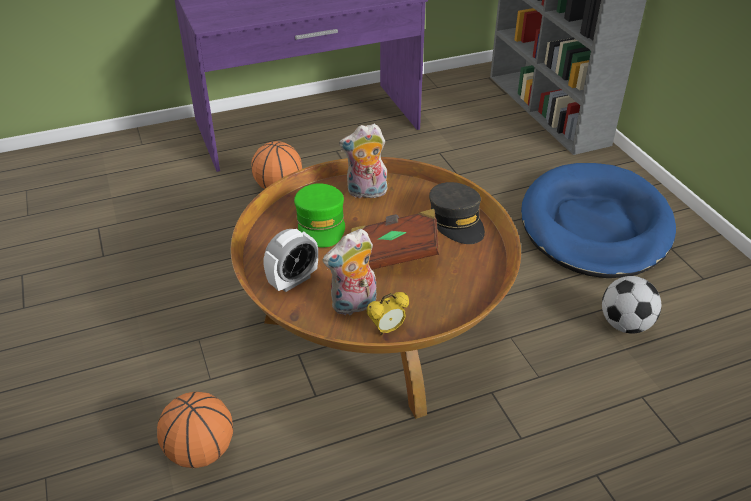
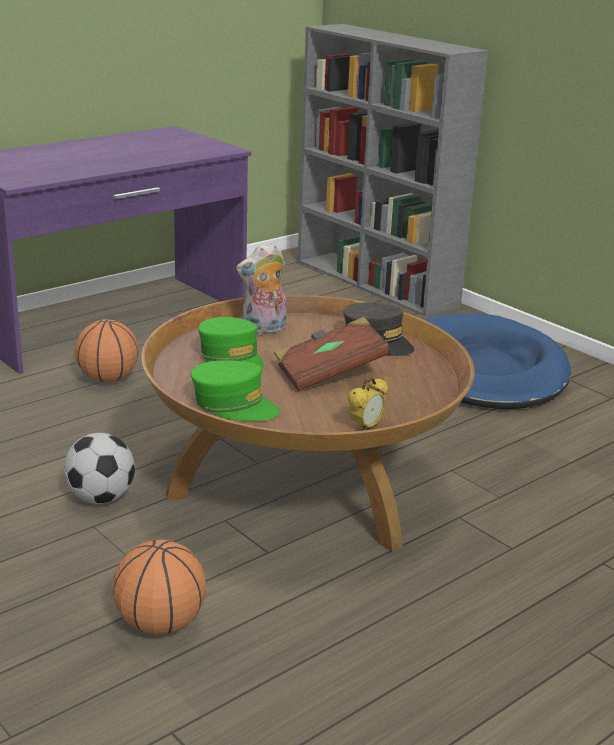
camera: 20 degrees left, 15 degrees down
(293, 280) = (234, 405): alarm clock -> green cap
(354, 306) = (316, 415): plush toy -> none
(625, 325) = (560, 443): football -> football (101, 498)

